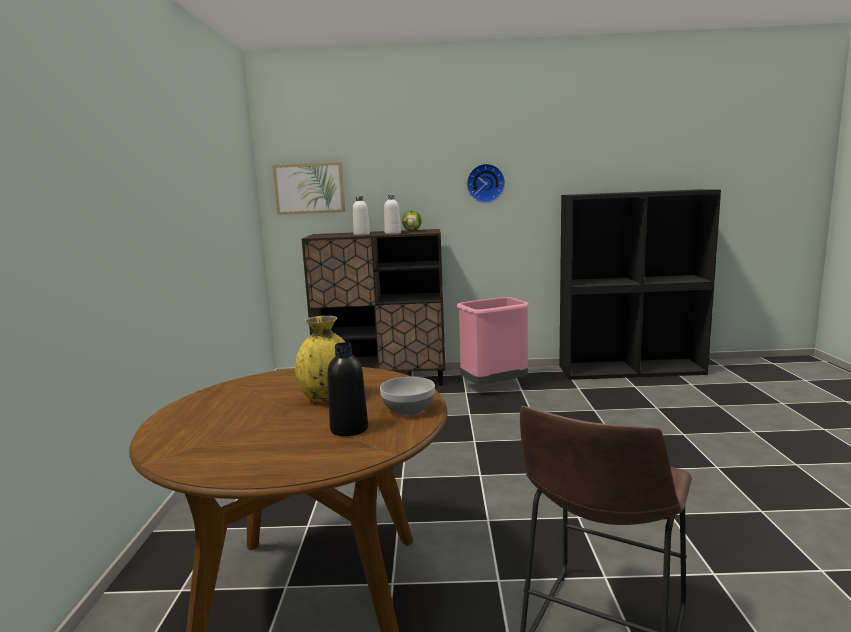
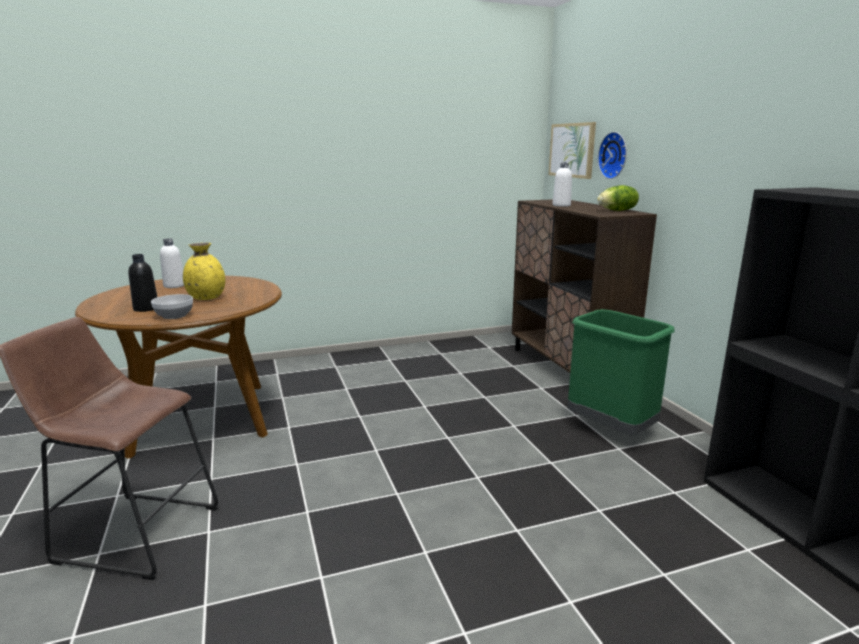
camera: 70 degrees right, 5 degrees up
(392, 233) = (581, 209): white bottle -> white bottle (174, 286)
(485, 183) = (719, 157): wall clock -> wall clock (615, 155)
(494, 387) = (611, 429): pink trash can -> green trash can

